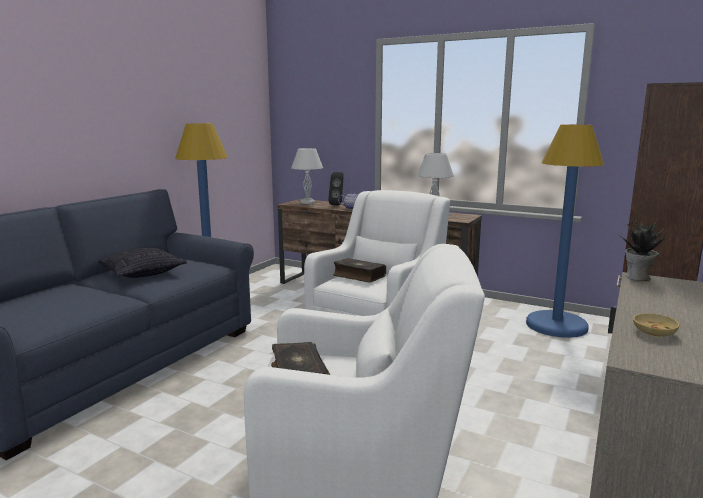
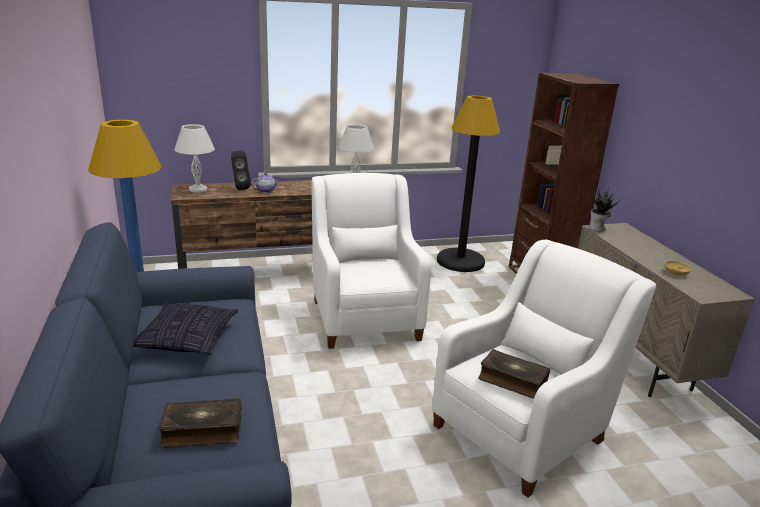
camera: 45 degrees left, 10 degrees up
(358, 276) = (363, 269): book -> book (202, 430)
(556, 325) = (460, 261): blue floor lamp -> black floor lamp

